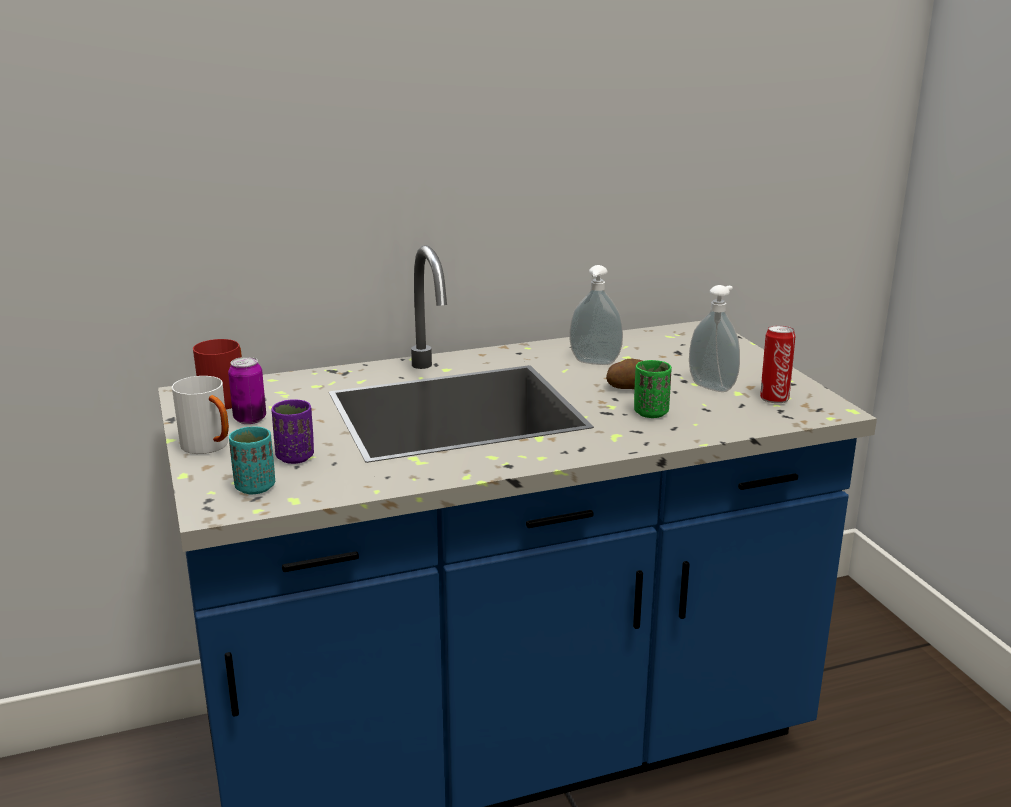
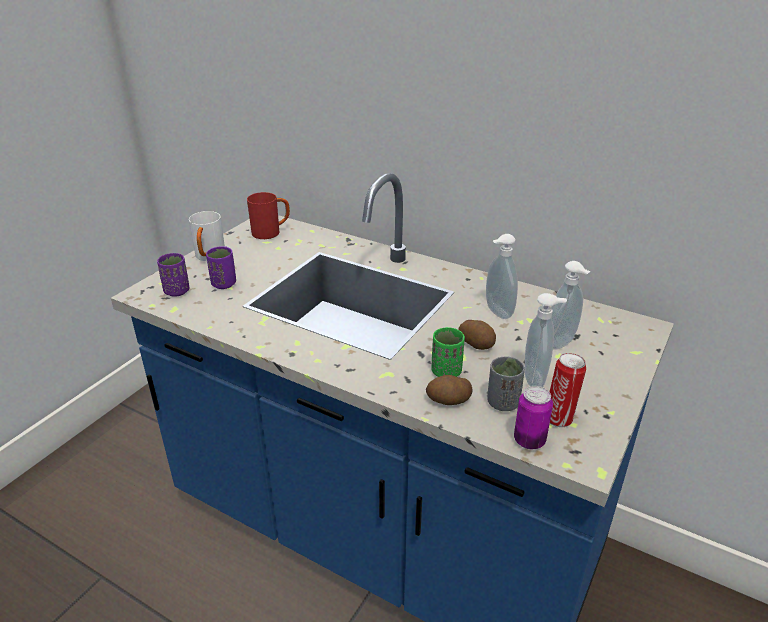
camera: 50 degrees right, 10 degrees up
(250, 419) = (255, 250): can -> can (529, 440)
(255, 487) = (177, 291): turquoise cup -> purple cup
(680, 360) = (562, 343): none -> soap dispenser
(693, 426) = (448, 401): none -> potato
(726, 409) = (503, 403): none -> grey cup

